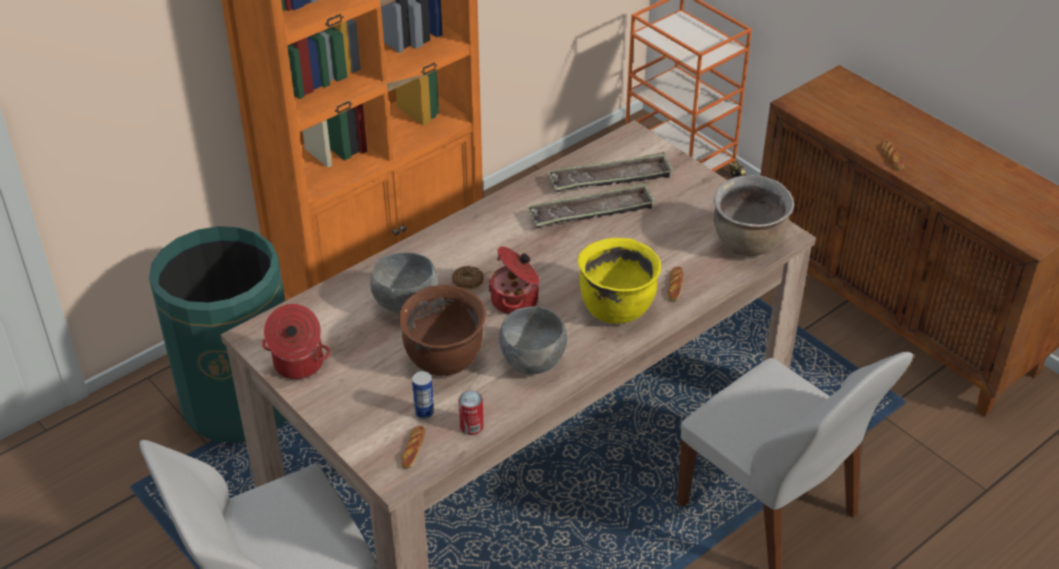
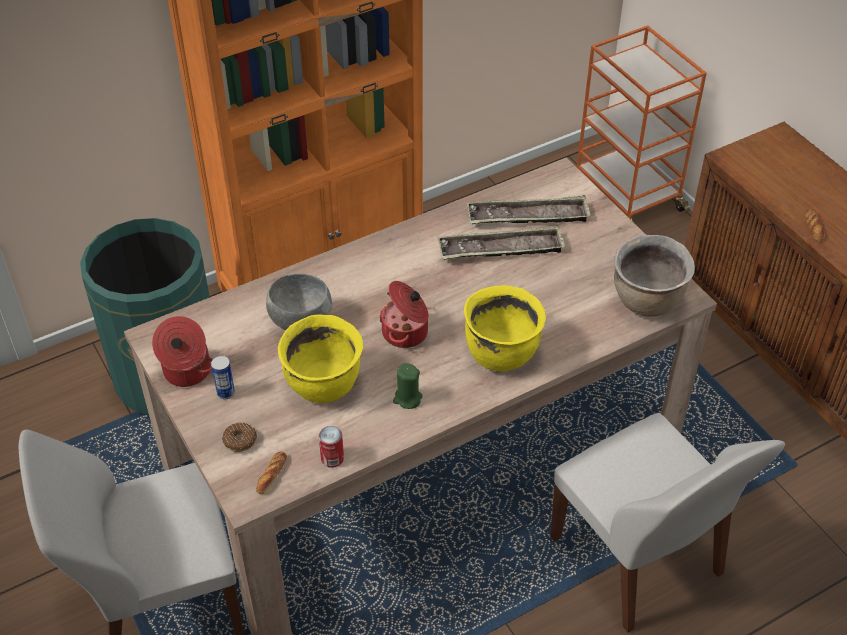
camera: 10 degrees right, 5 degrees up
(424, 413) = (291, 438): can -> can (225, 393)
(445, 359) = (324, 385): brown cooking pot -> yellow cooking pot
(468, 282) = (365, 308): donut -> donut (240, 441)
(533, 361) = (407, 399): grey bowl -> green candle
(675, 286) = (564, 338): bread -> none

